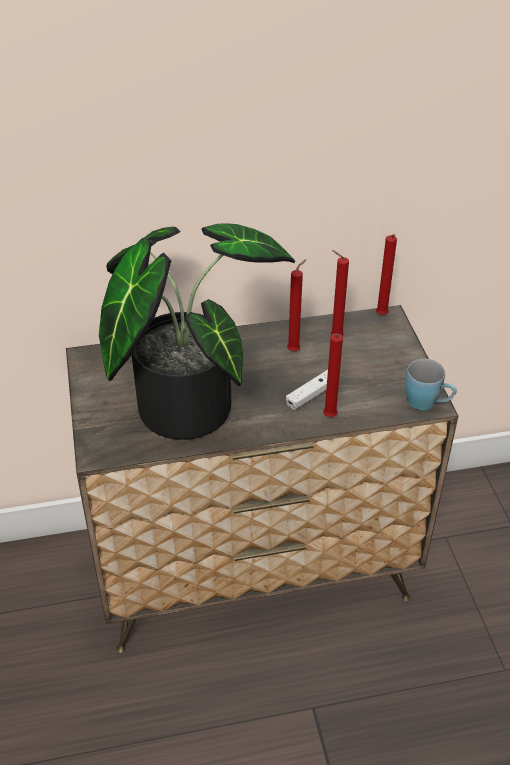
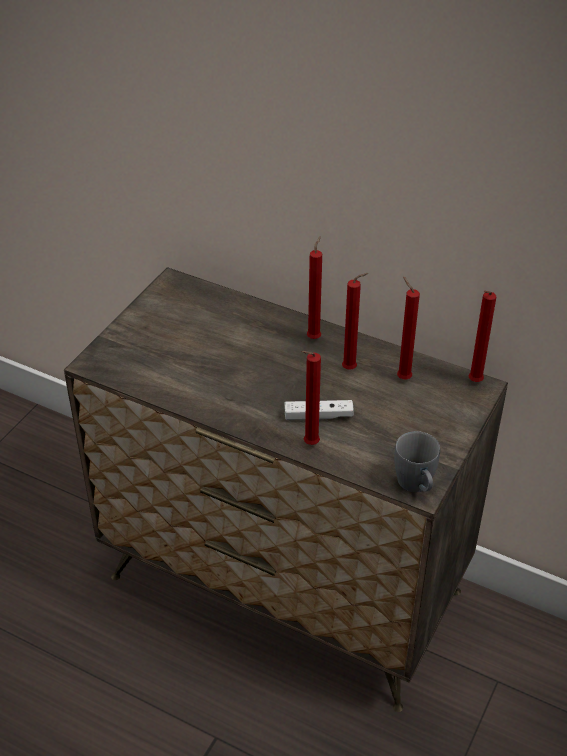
camera: 40 degrees right, 0 degrees up
(185, 400) = (207, 360): potted plant -> none
(243, 341) = (314, 337): none -> red candle
(427, 403) = (417, 486): blue mug -> grey mug

